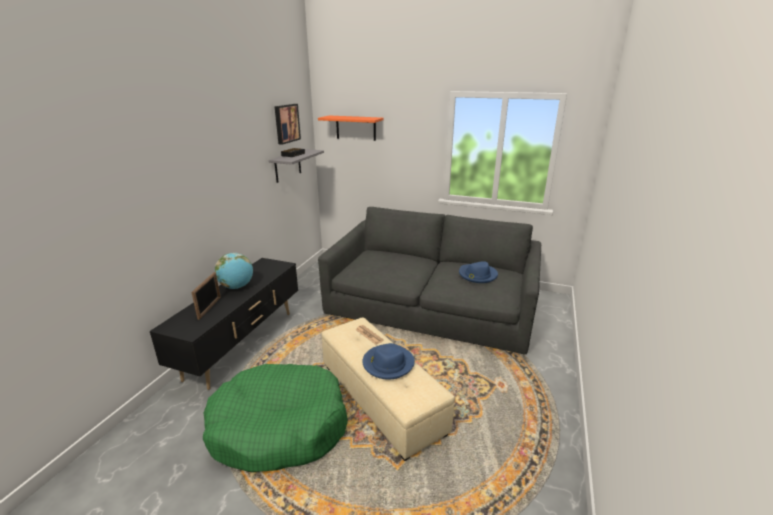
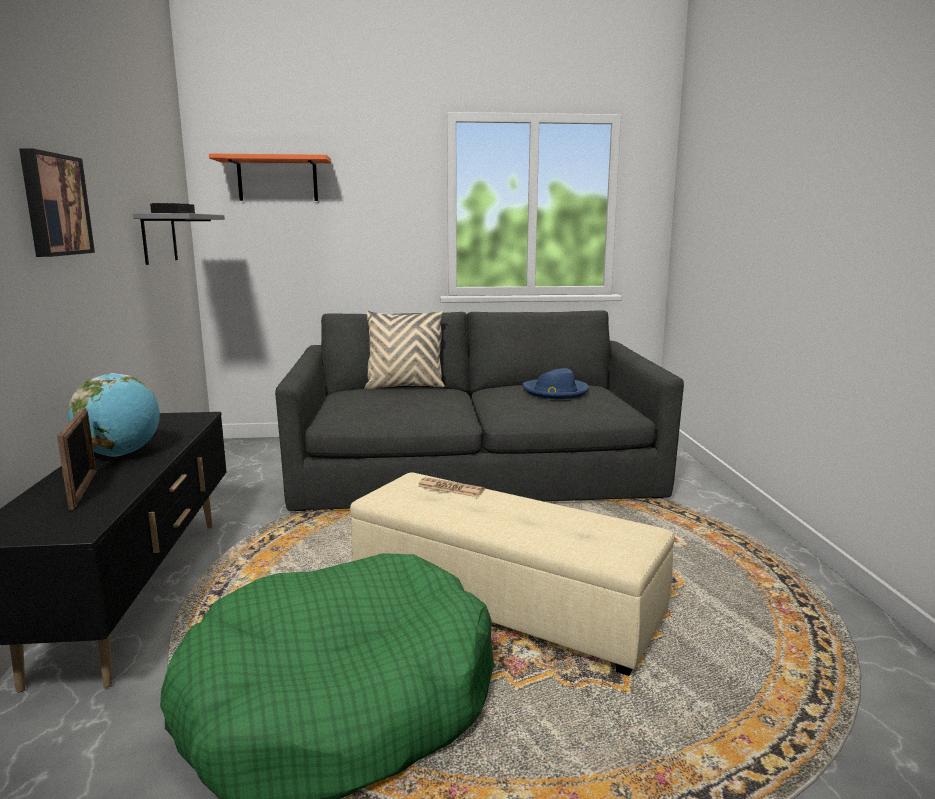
camera: 25 degrees left, 10 degrees down
(286, 123) = (153, 154): picture -> picture (53, 205)
(388, 363) = (526, 514): blue hat -> none
(400, 254) = (405, 387): none -> beige pillow

